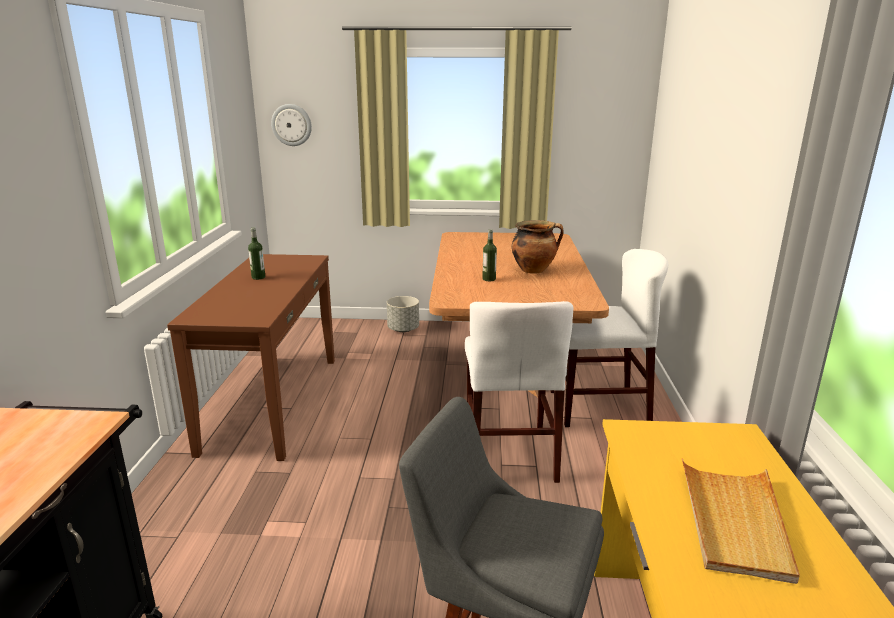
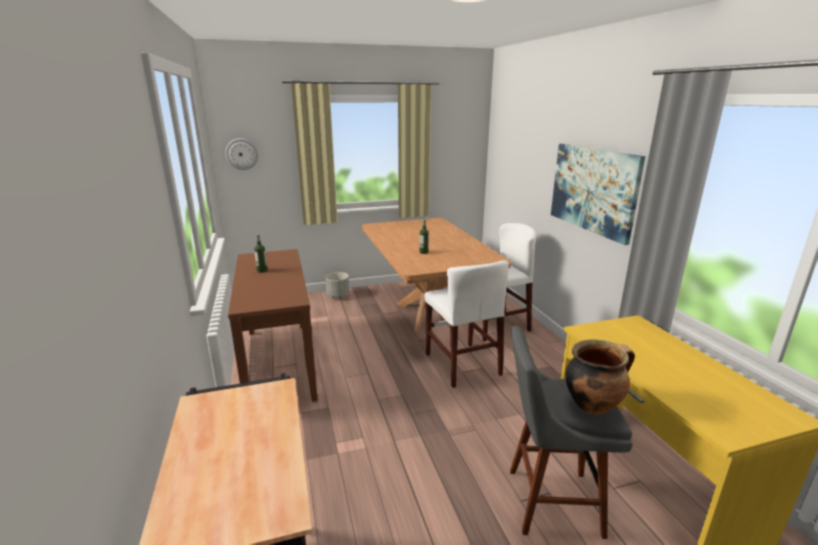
camera: 20 degrees left, 0 degrees up
(534, 270) = (445, 243): cooking pot -> cooking pot (592, 404)
(734, 521) = (672, 366): beige tray -> none
(749, 202) = (593, 189): none -> picture

